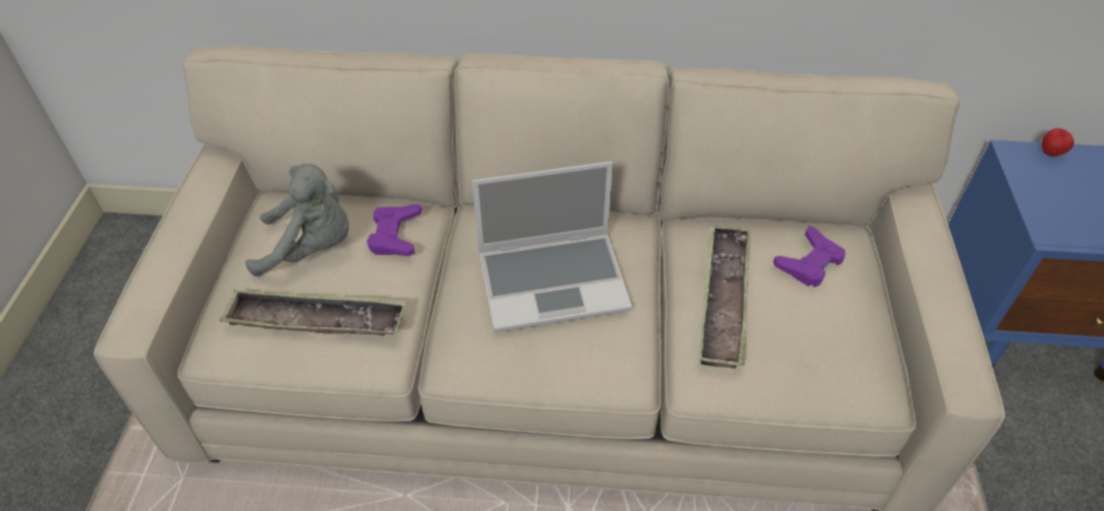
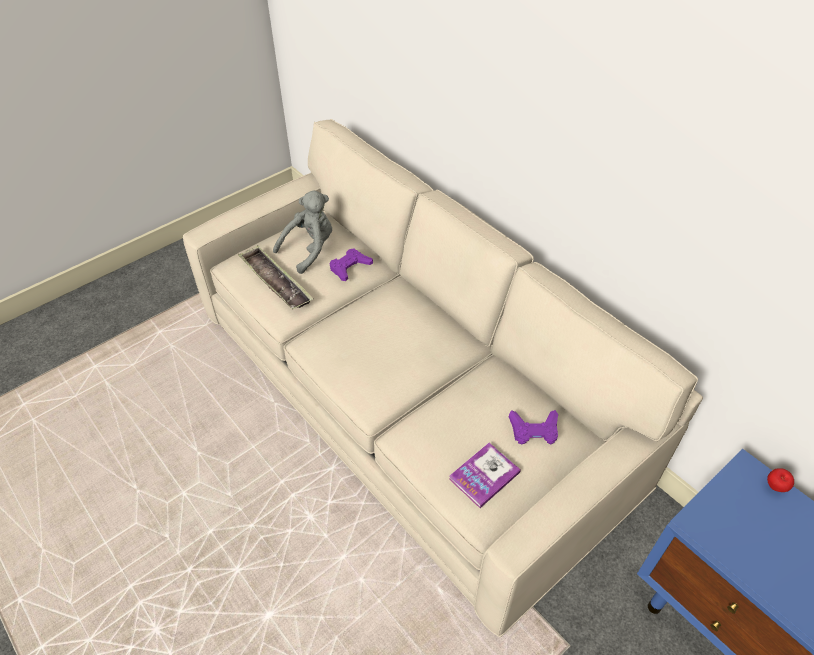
camera: 45 degrees right, 0 degrees up
(311, 248) = (310, 249): grey plush toy -> grey plush toy turned 90 degrees counterclockwise
(554, 281) = (391, 339): laptop -> none
(723, 300) = (460, 411): tray -> none
(829, 345) = (484, 475): none -> book

